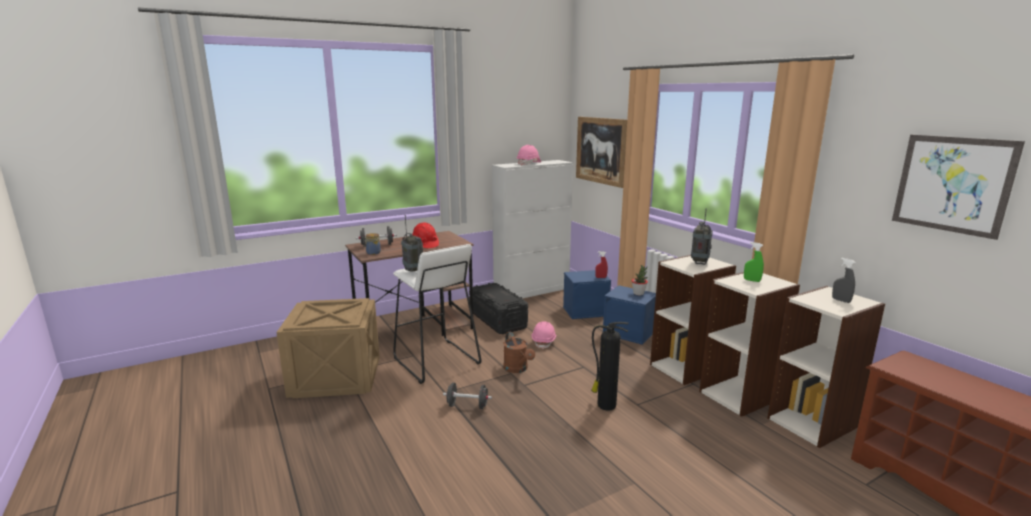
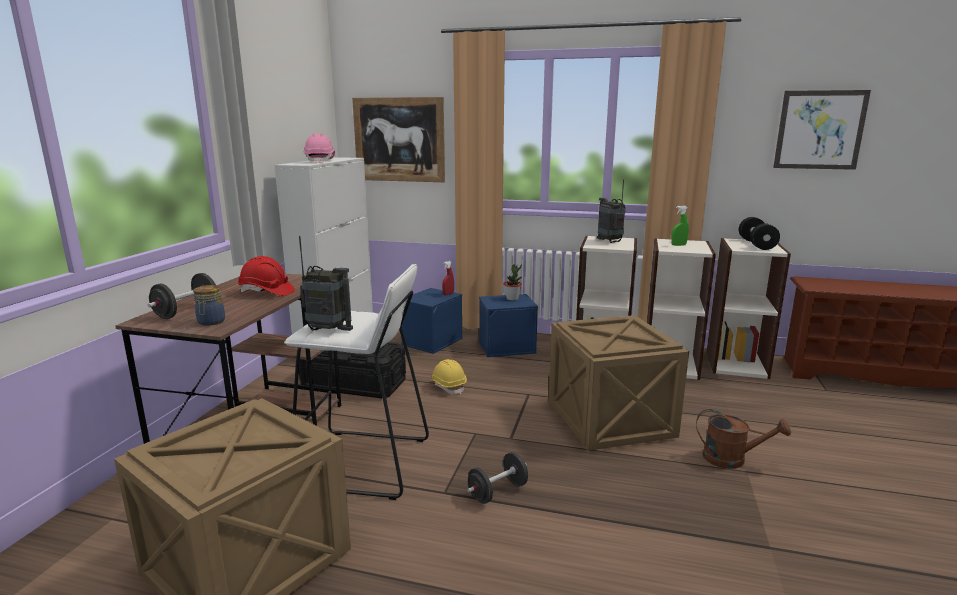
camera: 45 degrees left, 0 degrees up
(518, 369) = (474, 425): brown watering can -> brown watering can (732, 459)
(544, 341) = (448, 386): pink hard hat -> yellow hard hat
(605, 405) = (608, 419): fire extinguisher -> crate
(841, 300) = (756, 244): grey spray bottle -> black dumbbell

